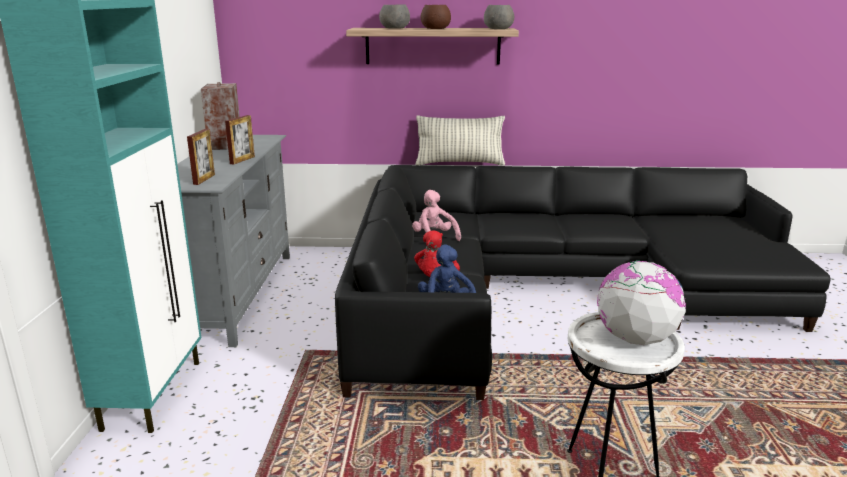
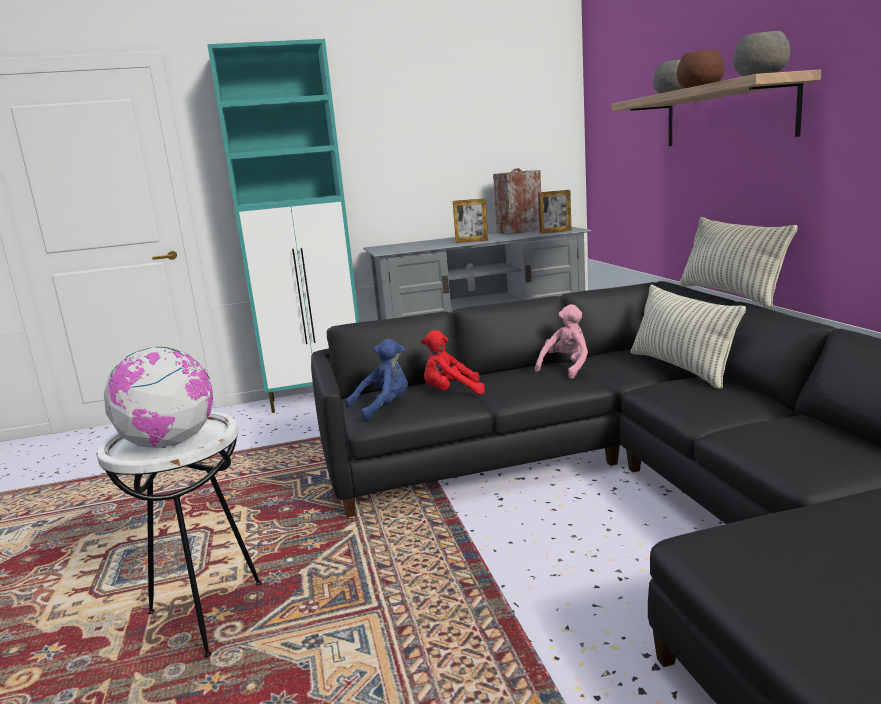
camera: 75 degrees right, 5 degrees down
(204, 179) = (401, 248): picture frame -> picture frame (555, 232)
(470, 215) = (680, 368): none -> pillow

